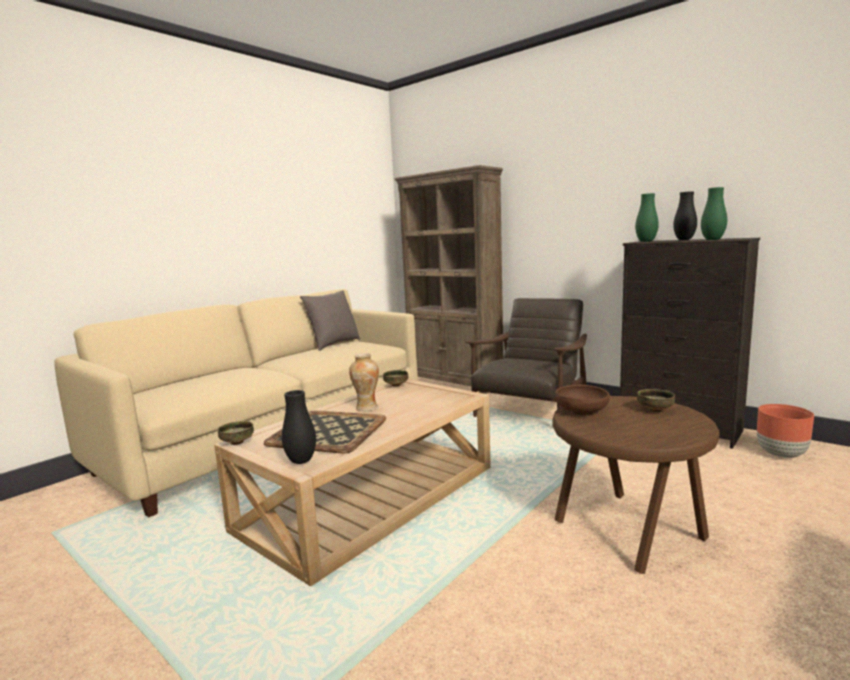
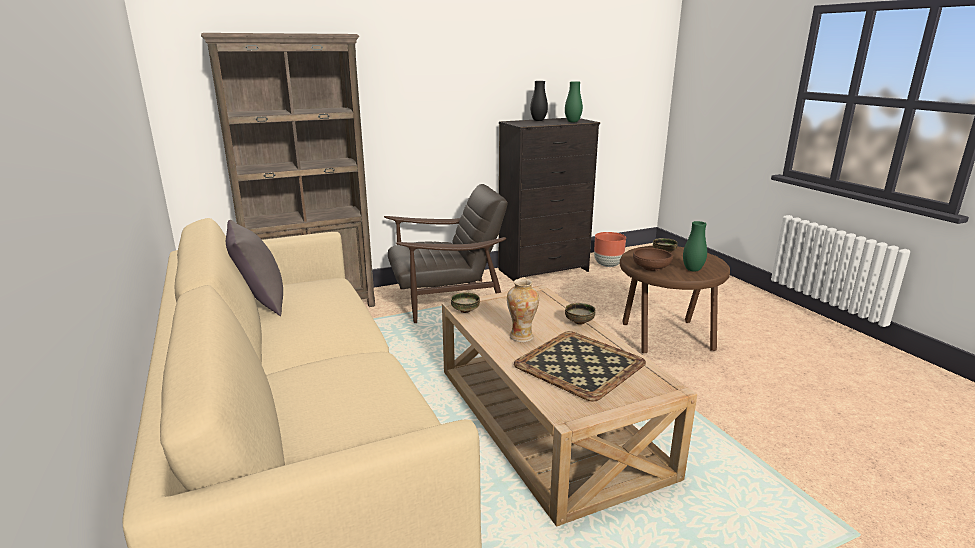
camera: 65 degrees left, 10 degrees up
(236, 442) = (570, 418): bowl -> bowl (579, 322)
(301, 461) = (649, 387): black vase -> none
(531, 412) = (446, 300): brown armchair -> brown armchair turned 105 degrees clockwise
(646, 241) = (527, 124): green vase -> green vase (692, 270)

